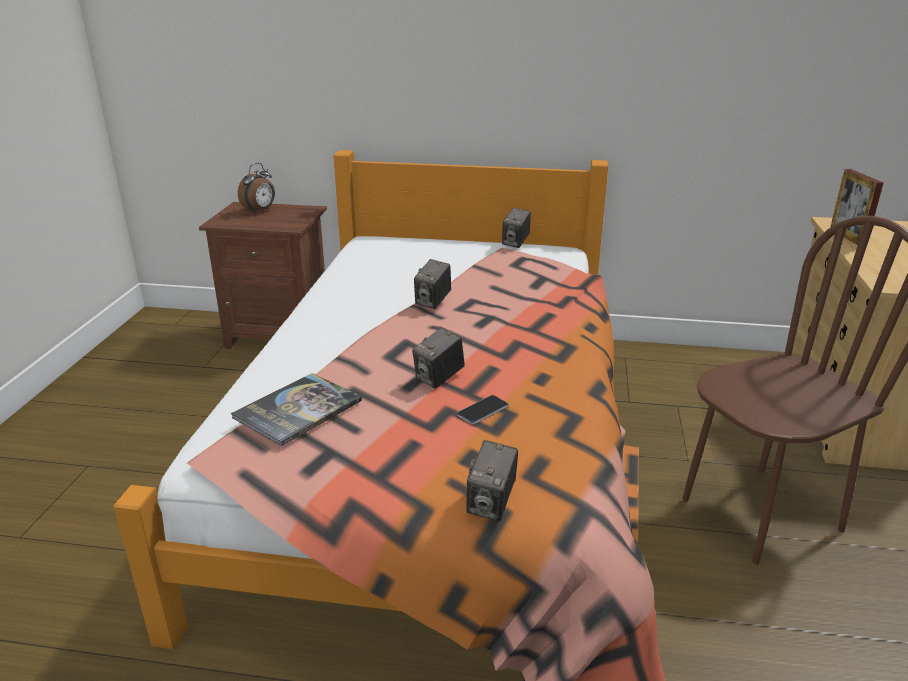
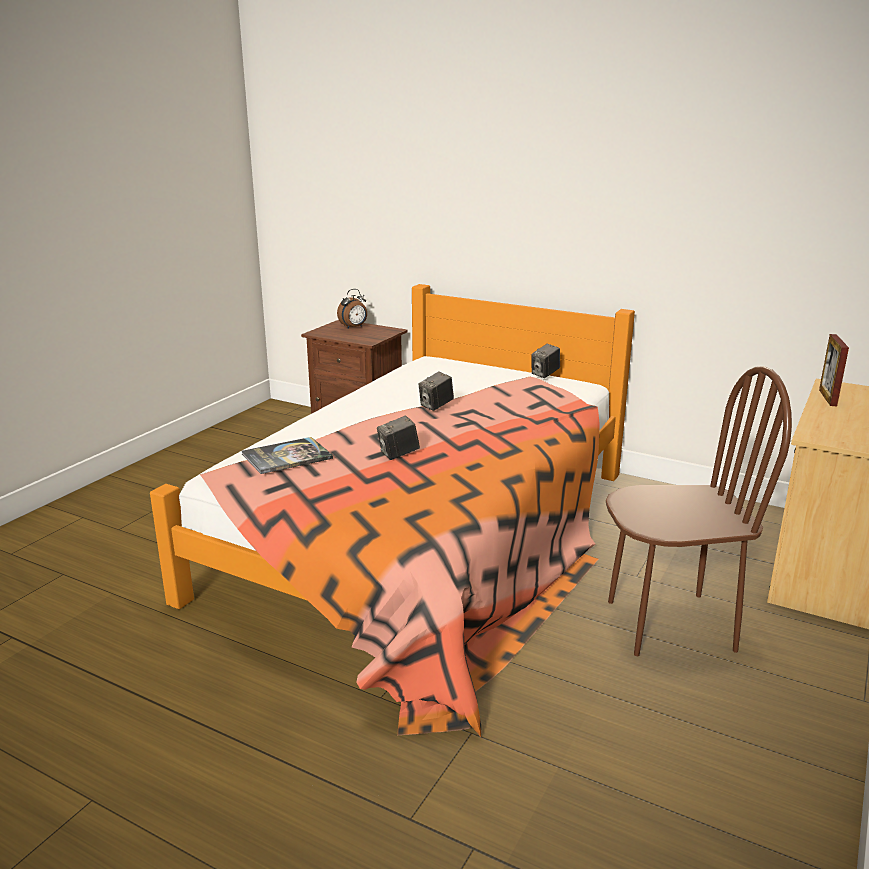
camera: 20 degrees right, 5 degrees down
(482, 410) = (412, 478): phone -> none
(491, 504) = (369, 528): camera -> none

